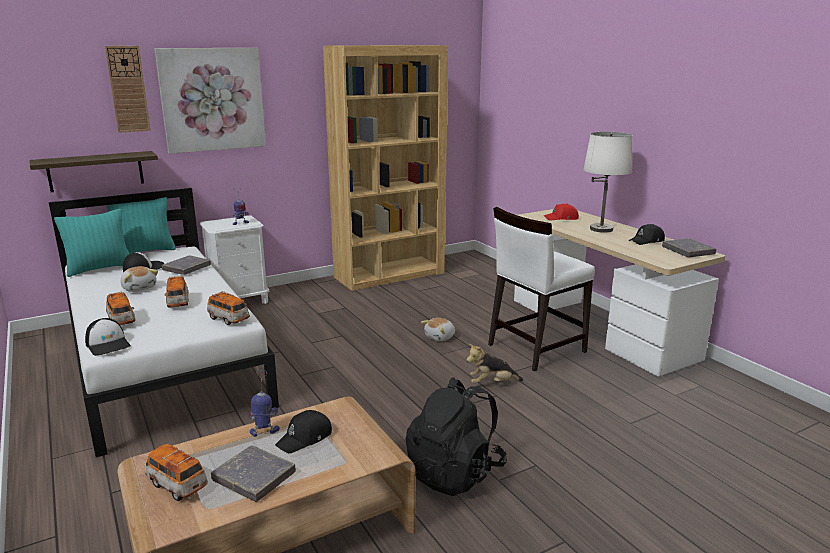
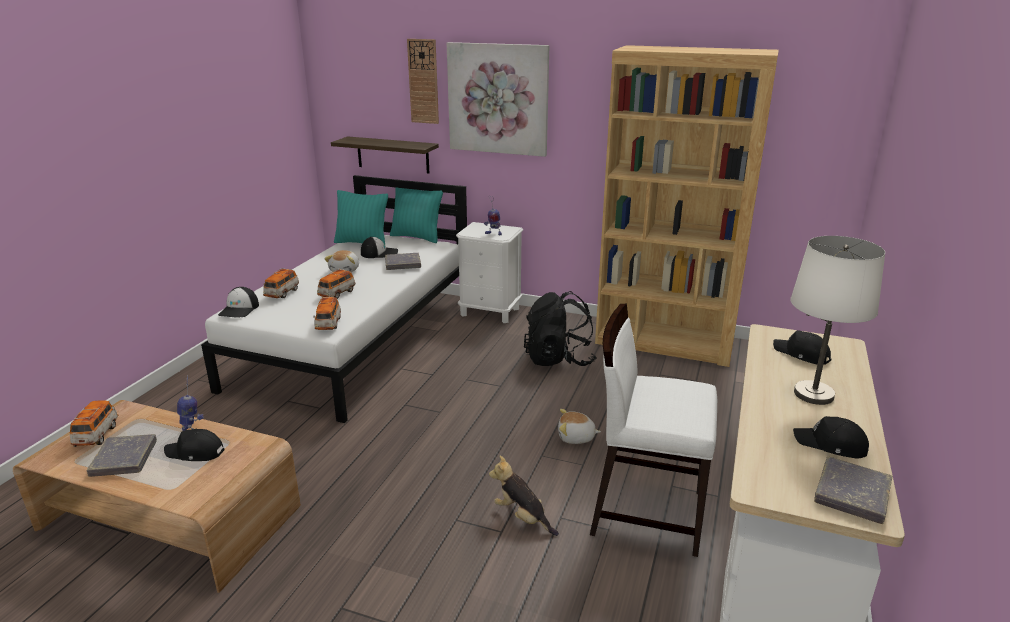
camera: 50 degrees right, 5 degrees up
(455, 473) = (329, 572): black backpack -> black backpack (559, 359)
(561, 218) = (801, 354): red cap -> black cap

